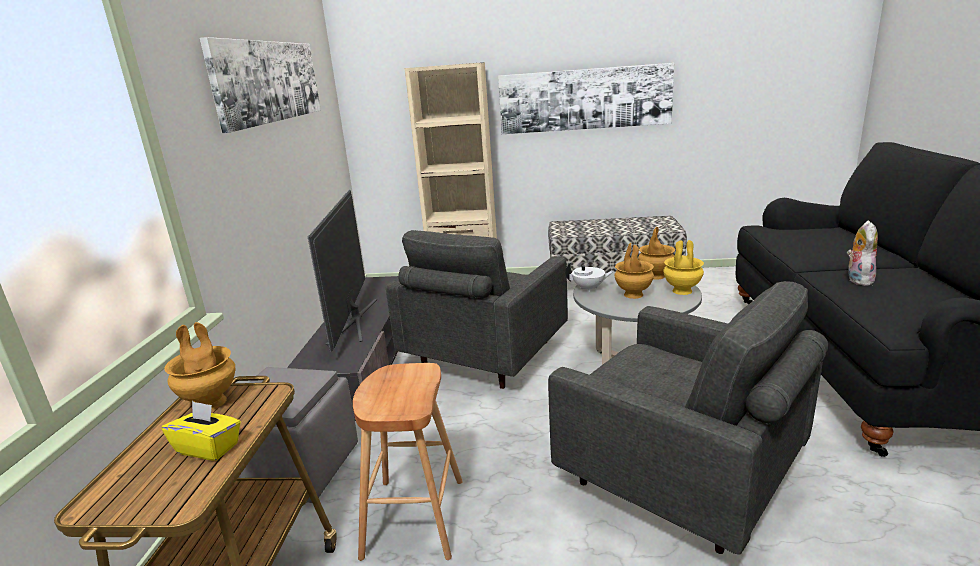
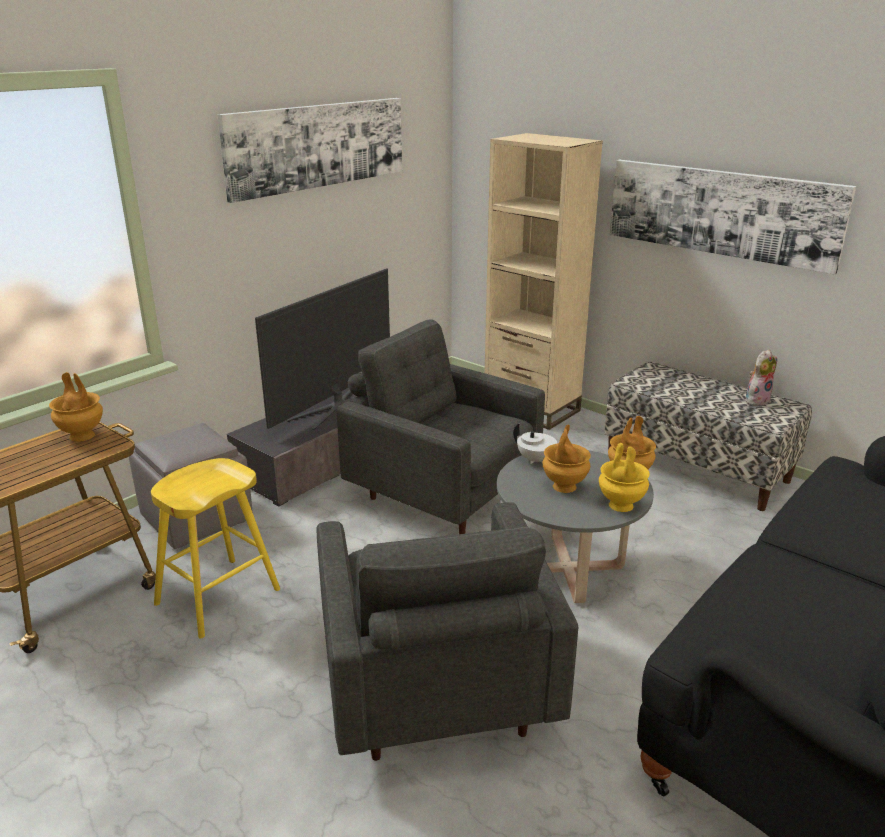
camera: 35 degrees right, 5 degrees up
(209, 448) = (40, 467): yellow tissue box -> none
(414, 518) = (217, 597): brown stool -> yellow stool
(484, 356) = (442, 492): grey armchair -> grey armchair turned 60 degrees clockwise
(857, 279) = (786, 581): plush toy -> plush toy (756, 400)

